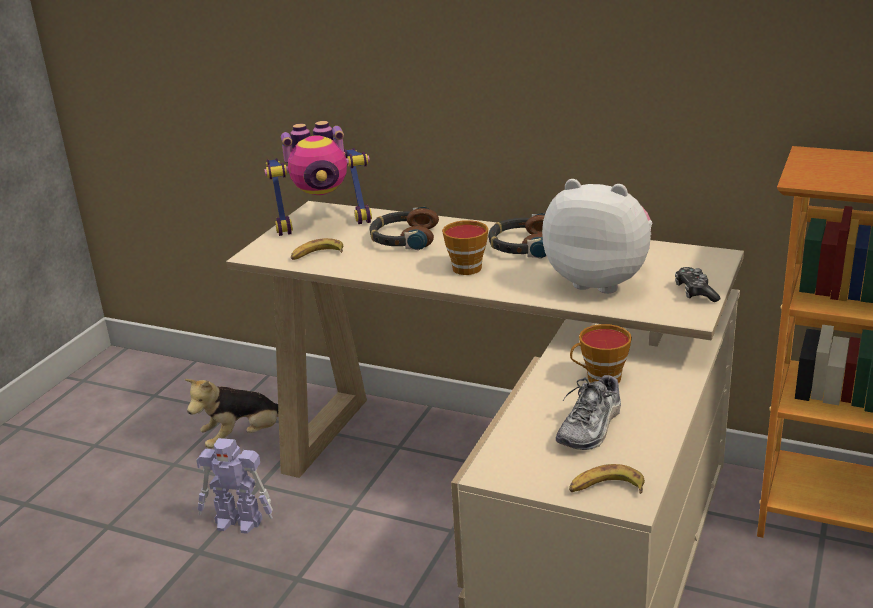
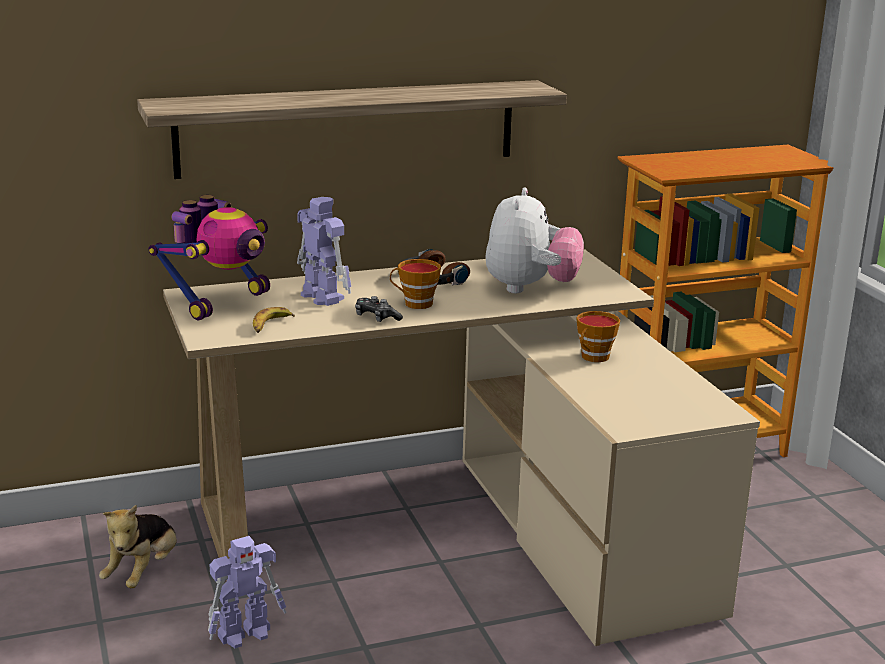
camera: 45 degrees left, 5 degrees down
(403, 238) = (321, 296): headphones -> toy robot
(471, 72) = (348, 128): none -> shelf
(590, 427) = (638, 385): shoe -> none
(599, 281) = (530, 288): plush toy -> plush toy turned 120 degrees clockwise
(606, 489) = (705, 412): banana -> none
(695, 292) = (603, 280): game controller -> game controller (376, 318)

